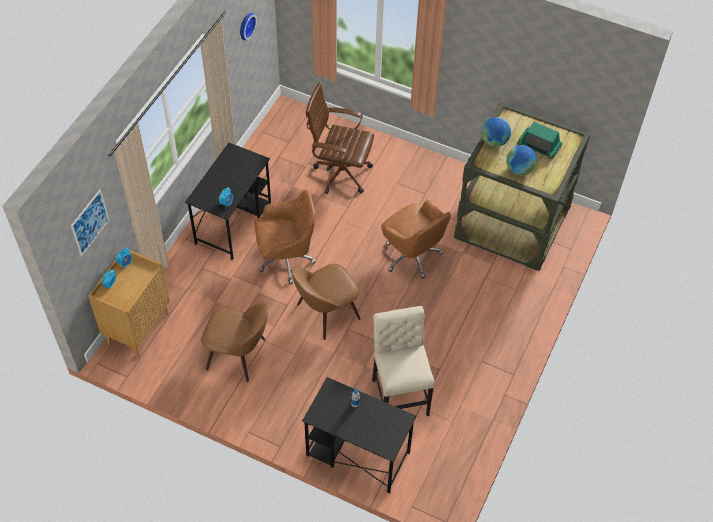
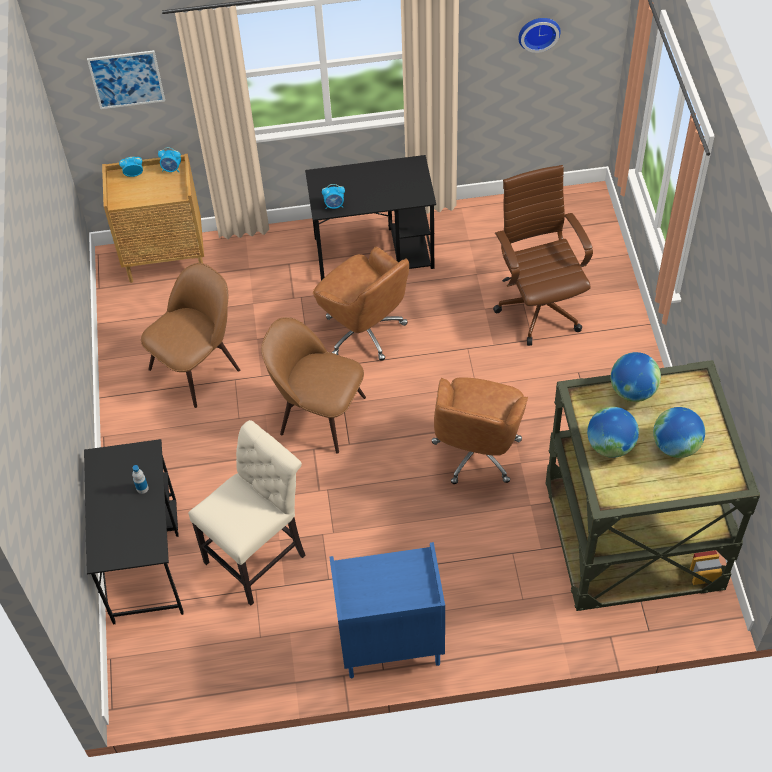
camera: 60 degrees right, 0 degrees up
(238, 355) = (197, 367): brown chair -> brown chair turned 120 degrees counterclockwise
(501, 363) = (390, 645): none -> blue cabinet
(539, 146) = (675, 446): radio -> globe

